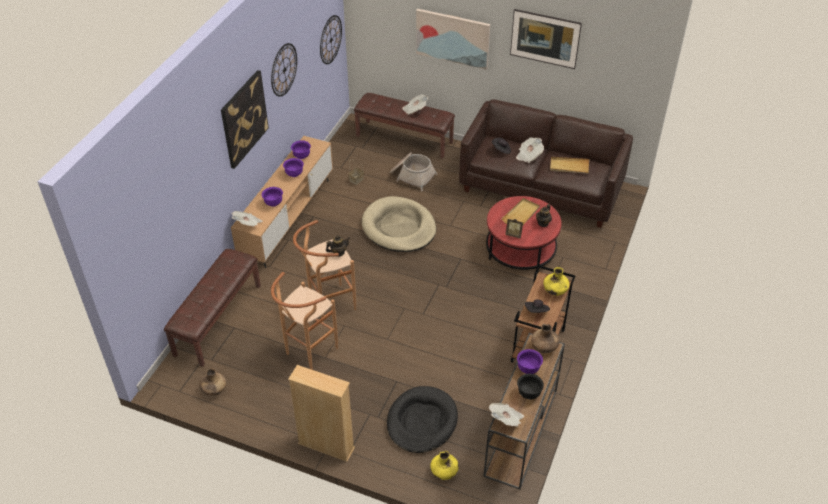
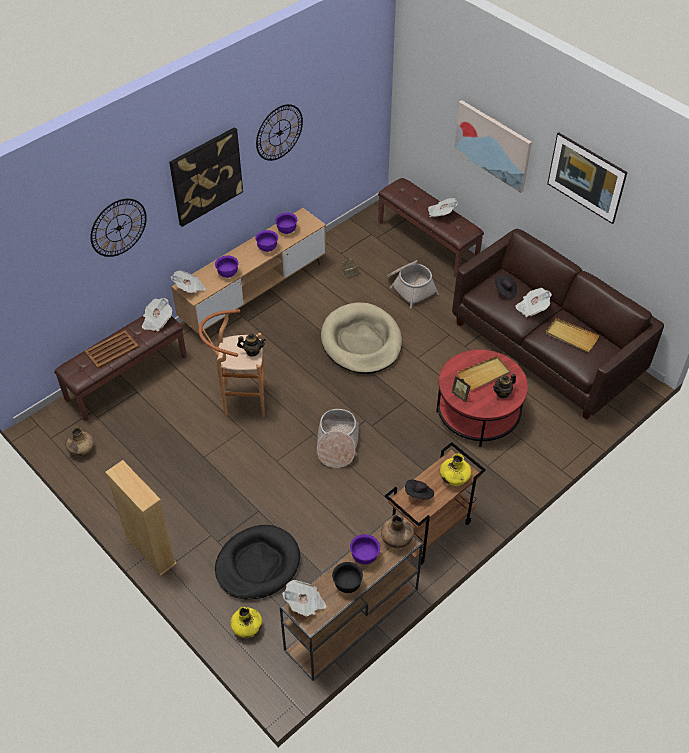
camera: 25 degrees right, 5 degrees up
(207, 294) = (111, 350): none -> brown tray
(233, 259) = (157, 321): none -> newspaper
(307, 353) = (189, 446): brown stool -> none
(330, 39) = (364, 109): wall clock -> wall clock (118, 227)
(428, 309) = (337, 444): none -> basket

